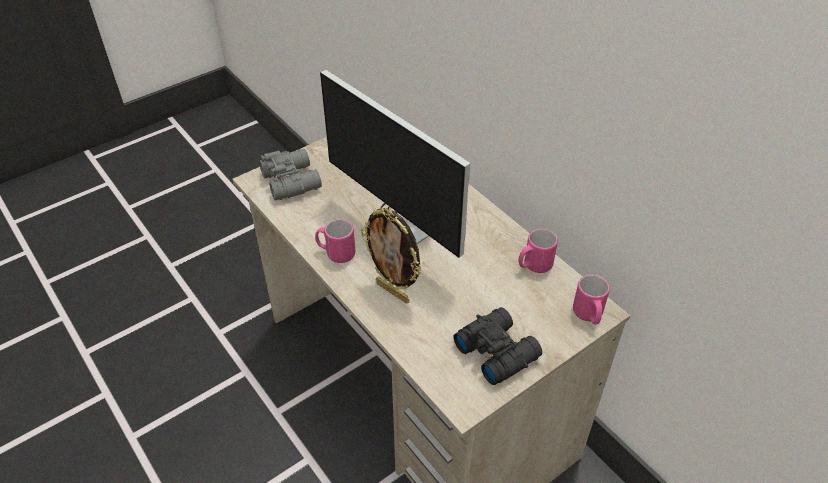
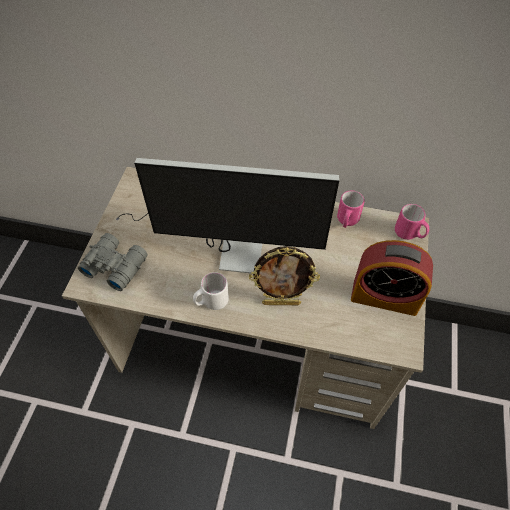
camera: 40 degrees left, 10 degrees up
(336, 253) = (211, 302): pink mug -> white mug
(496, 350) = (384, 296): black binoculars -> alarm clock

